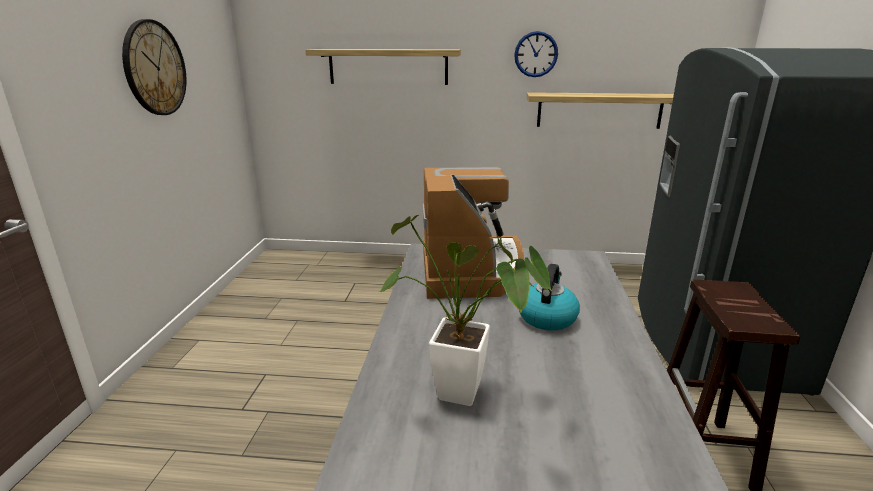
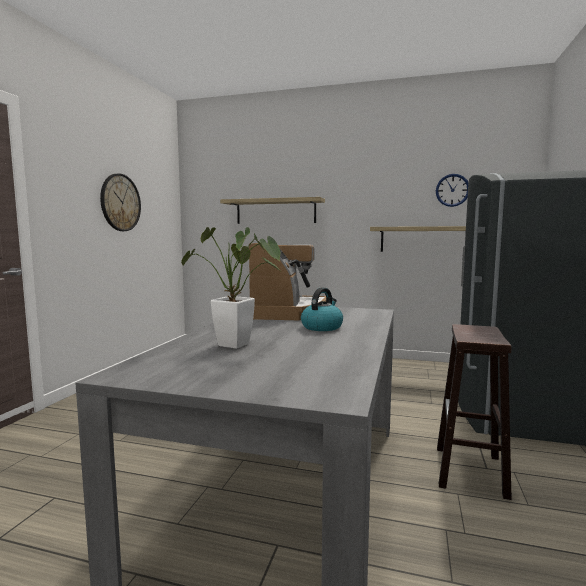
camera: 10 degrees right, 15 degrees down
(536, 54) = (377, 201): wall clock -> wall clock (452, 190)

